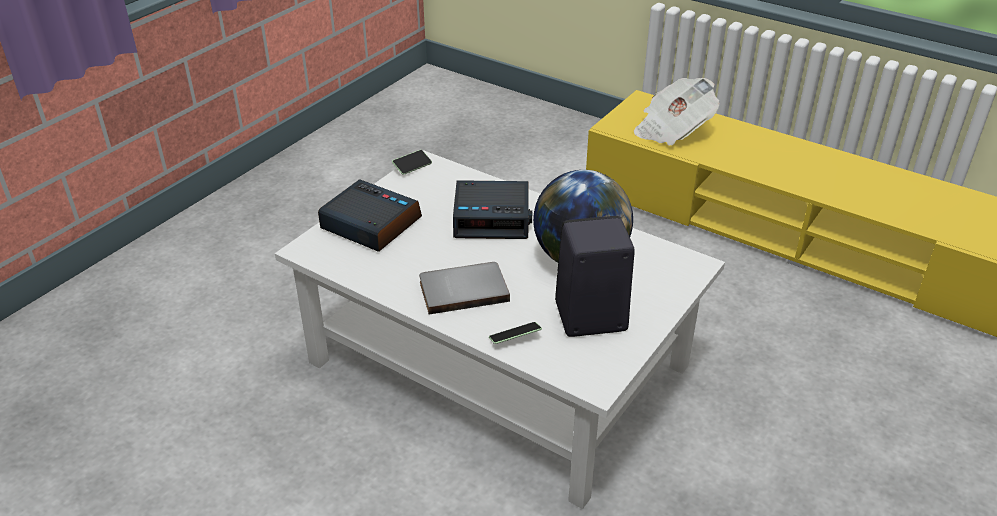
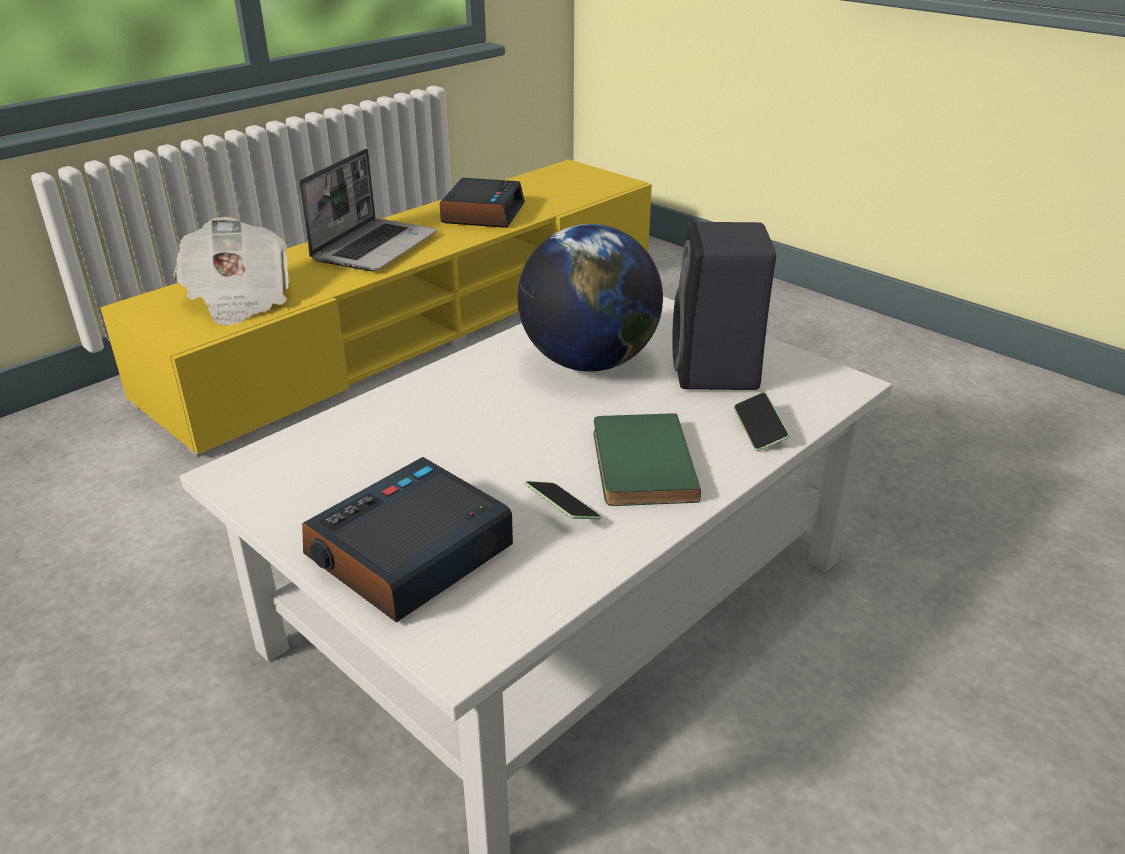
camera: 80 degrees left, 5 degrees down
(412, 167) = (236, 490): phone -> phone (562, 510)
(463, 289) = (638, 464): grey book -> green book
(492, 218) = (454, 420): alarm clock -> alarm clock (482, 213)
(793, 162) = (375, 247): none -> laptop

